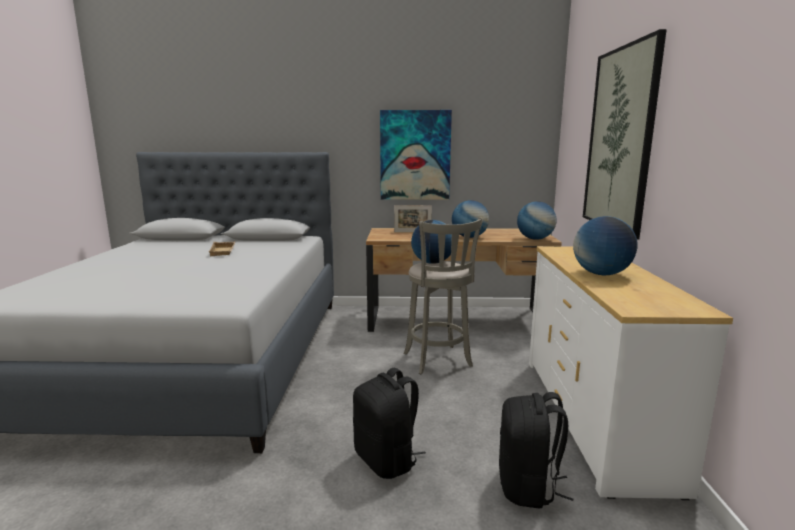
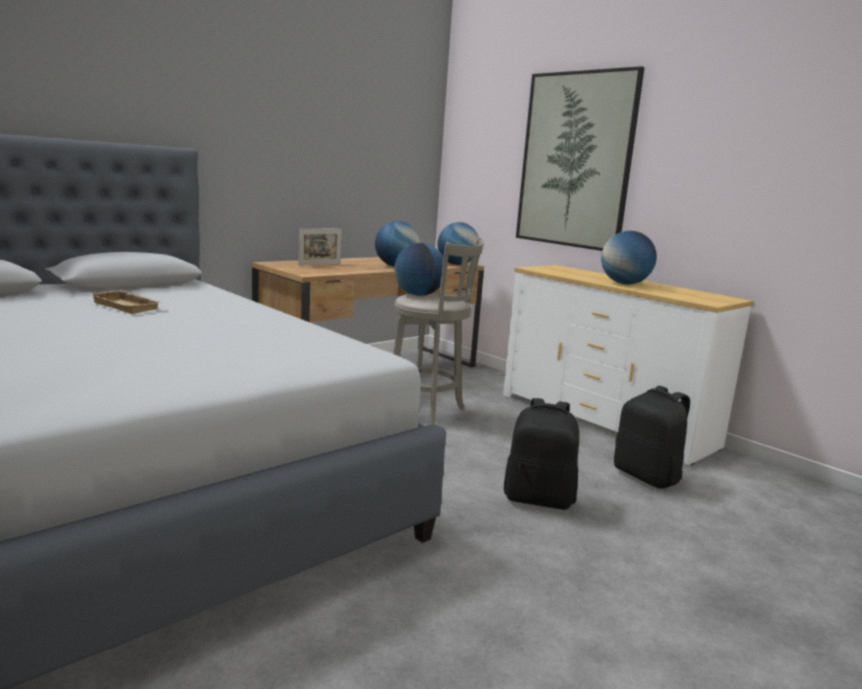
camera: 45 degrees left, 0 degrees up
(415, 155) = (303, 162): picture -> none

